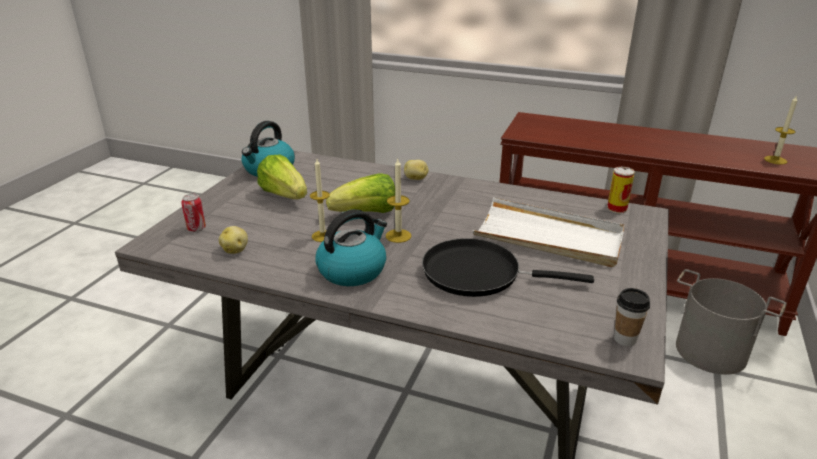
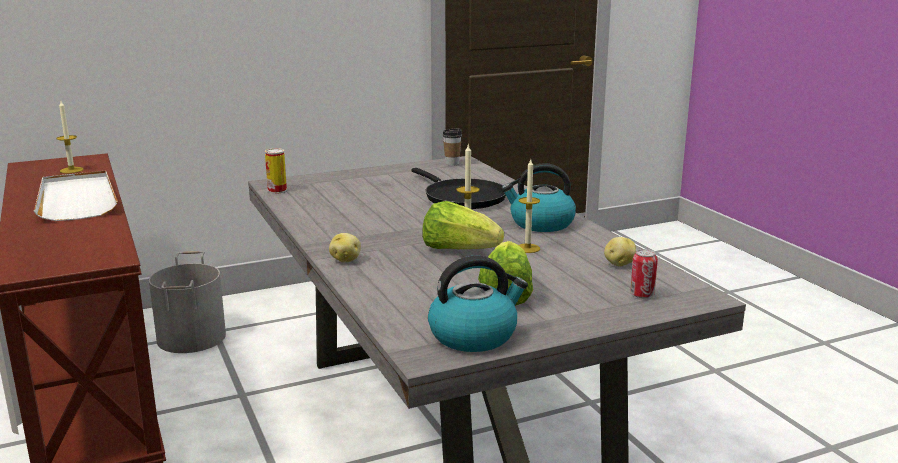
camera: 135 degrees left, 10 degrees down
(549, 237) = (369, 195): white tray -> white tray (77, 200)

